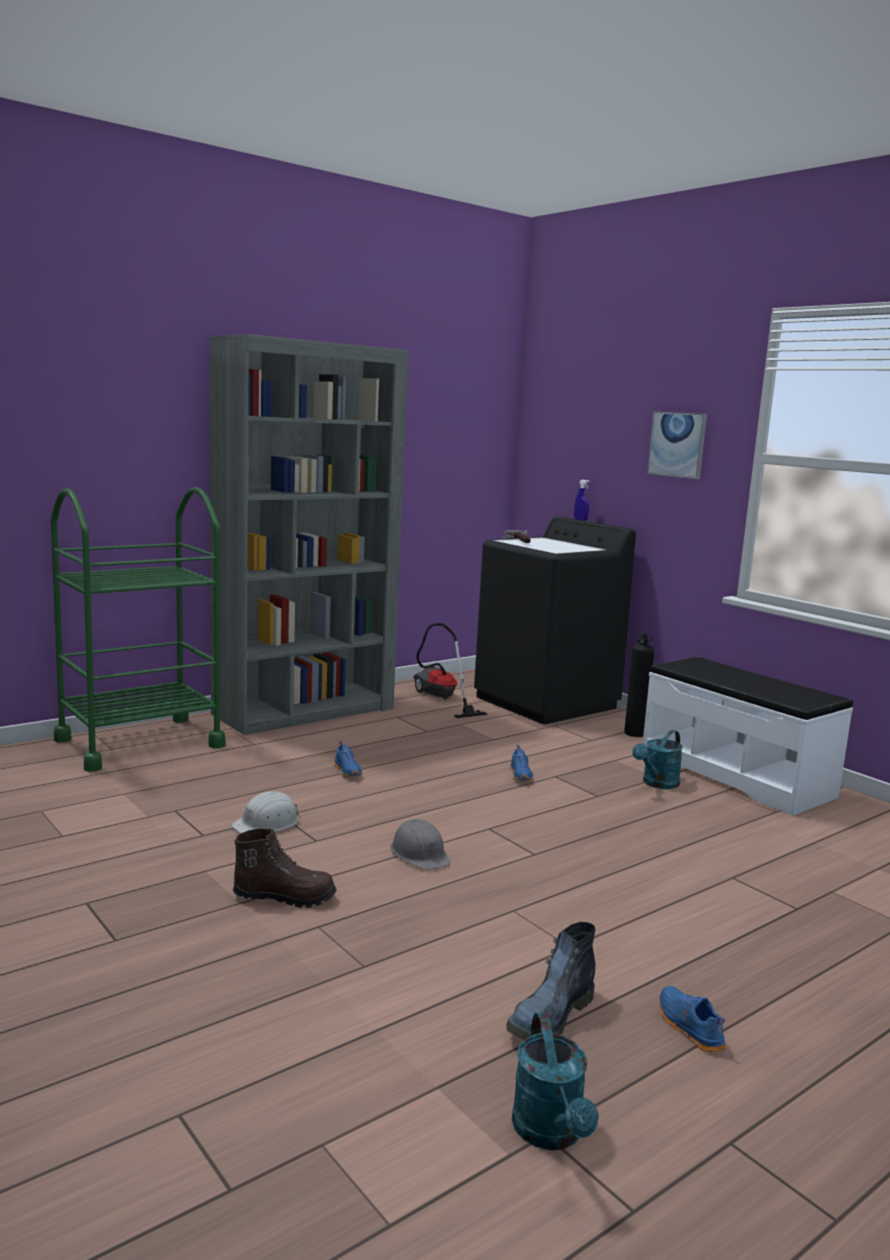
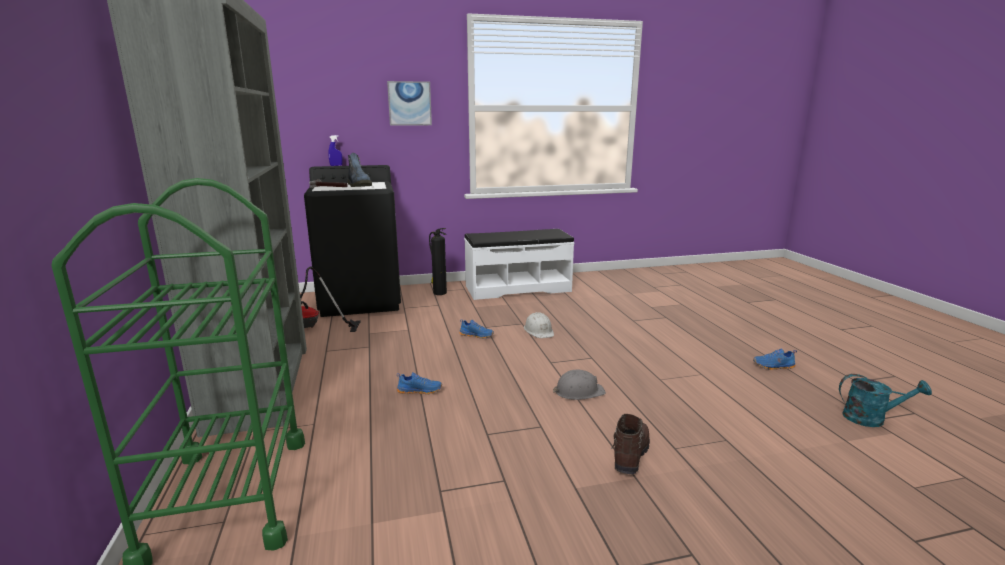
camera: 65 degrees left, 5 degrees up
(267, 823) = (498, 443): white hard hat -> white hard hat (539, 331)
(550, 1018) = (773, 396): boot -> boot (359, 185)
(657, 784) = (516, 306): turquoise watering can -> none

